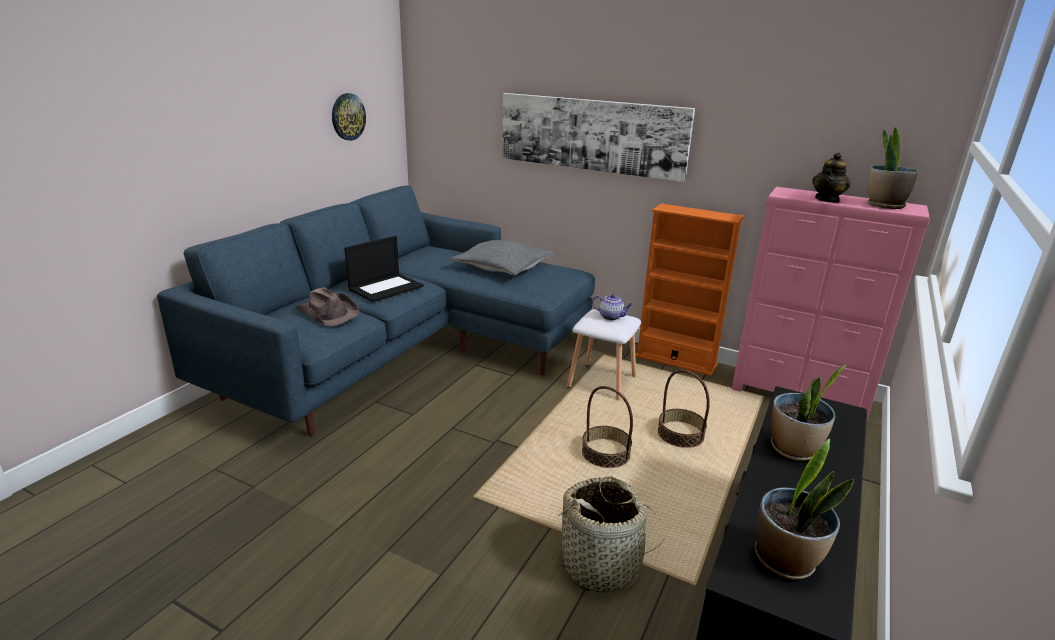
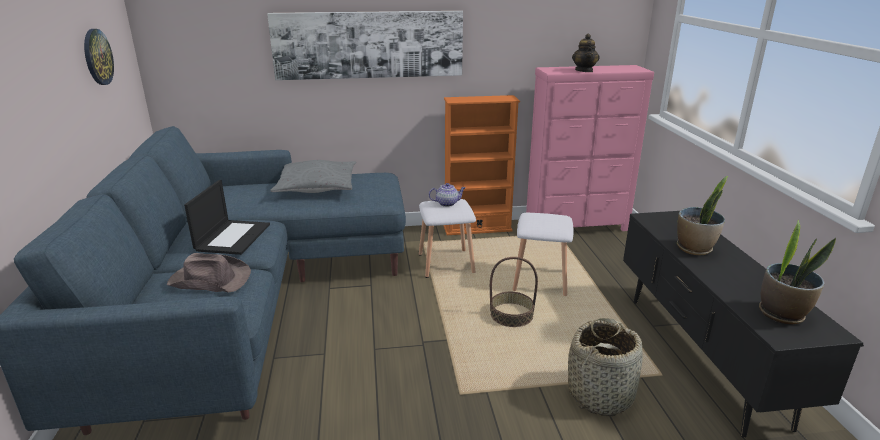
camera: 35 degrees left, 0 degrees up
(680, 434) = (541, 280): basket -> white stool
(884, 205) = (619, 69): potted plant -> none

